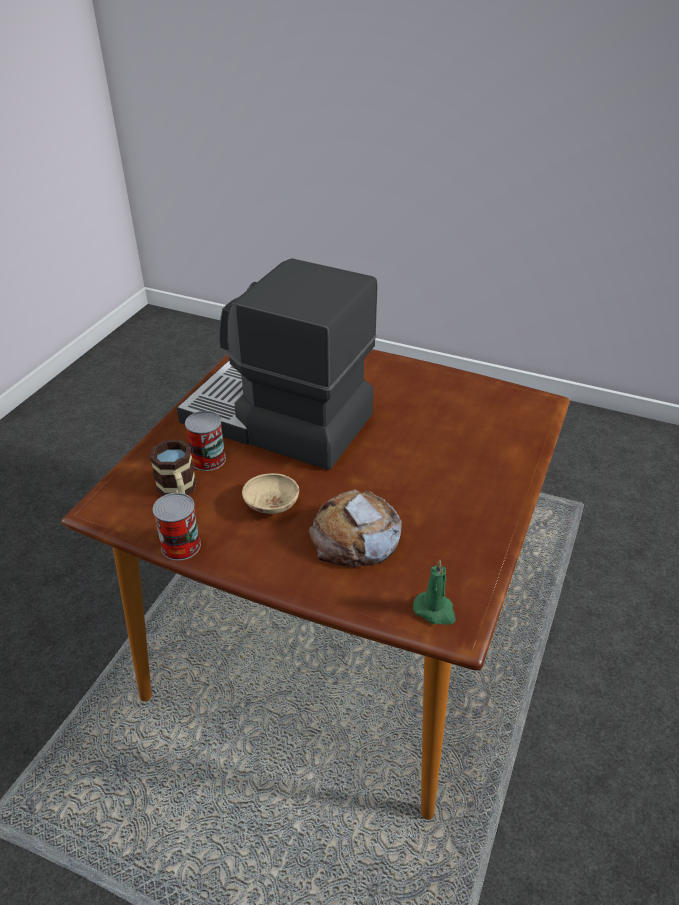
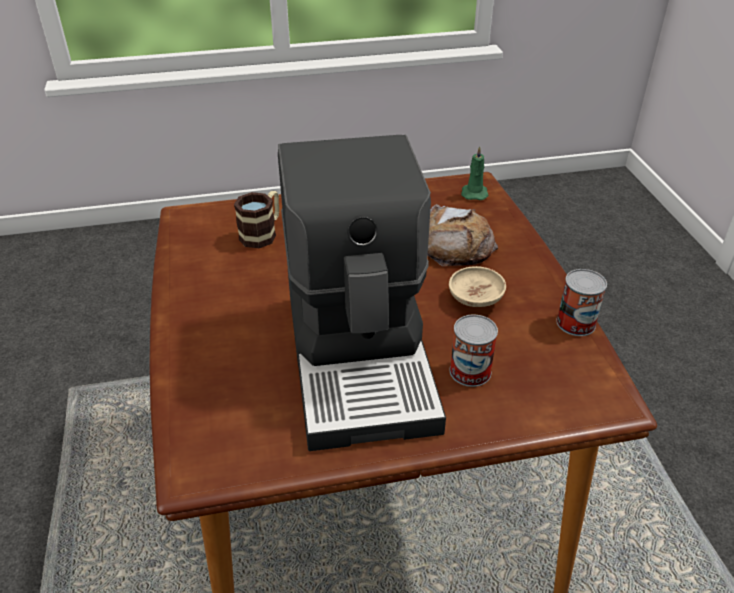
camera: 125 degrees left, 0 degrees up
(178, 491) = (530, 363): mug -> mug (262, 233)

